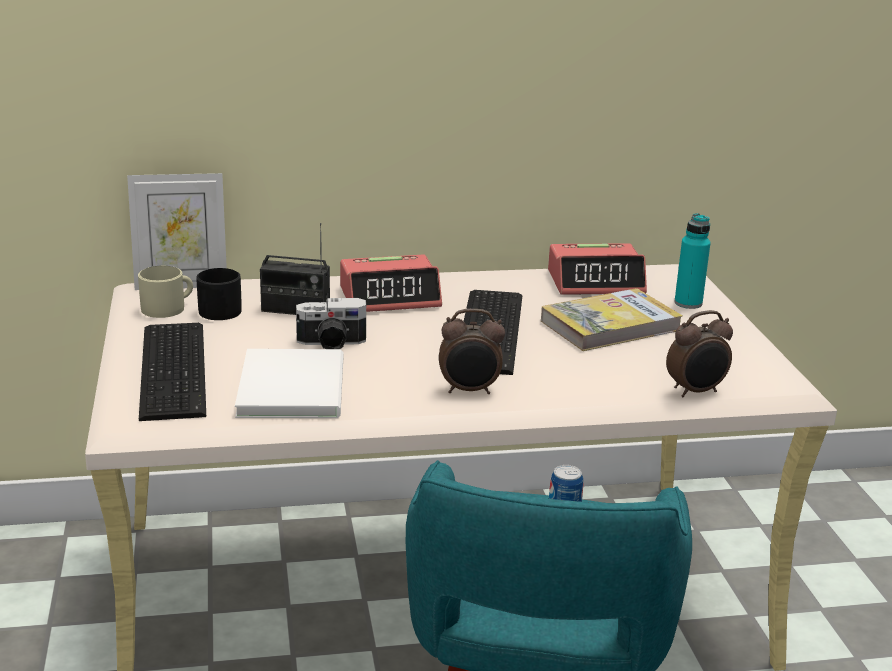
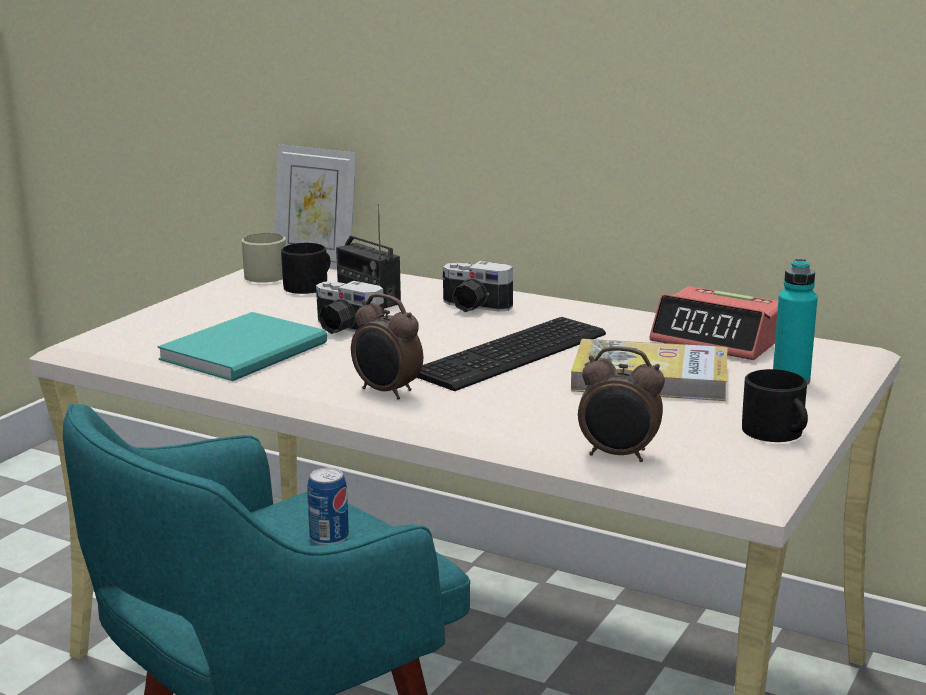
camera: 40 degrees right, 5 degrees down
(177, 369) = (188, 317): keyboard -> none
(295, 386) = (250, 350): white book -> turquoise book
(390, 297) = (473, 307): alarm clock -> camera
(746, 345) = (777, 433): none -> black mug

